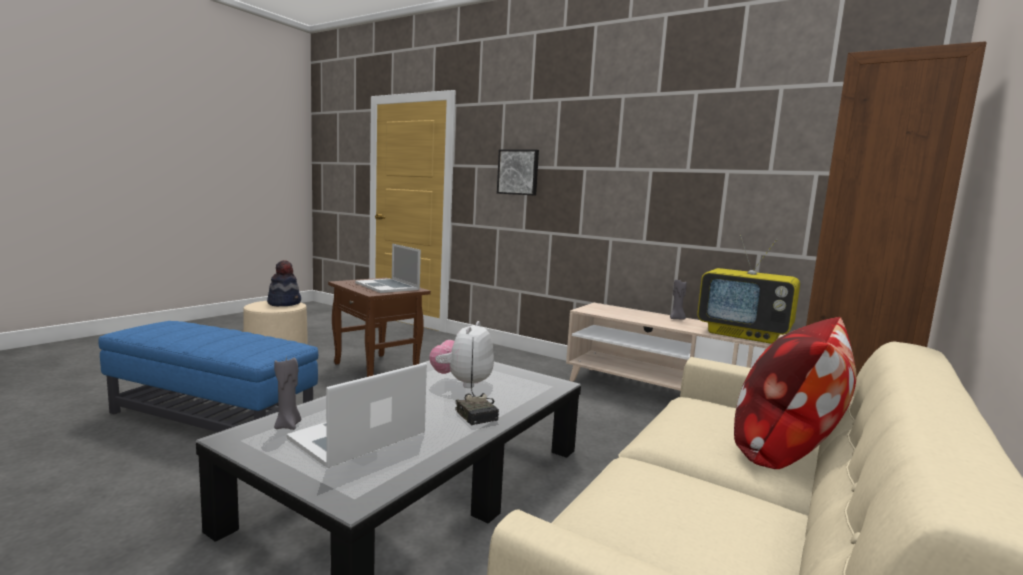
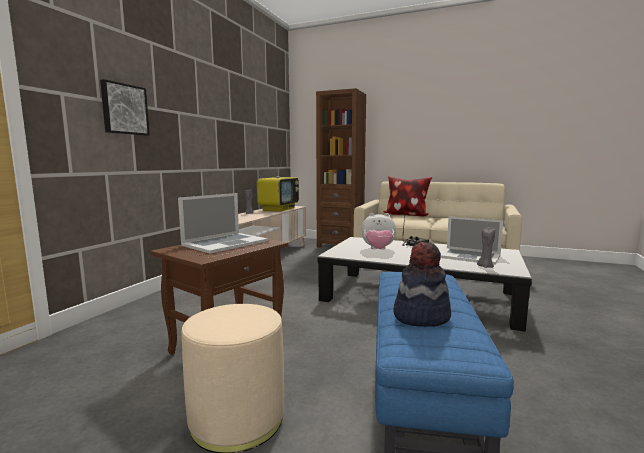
camera: 100 degrees left, 0 degrees up
(284, 303) = (221, 315): hat -> hat (420, 316)

